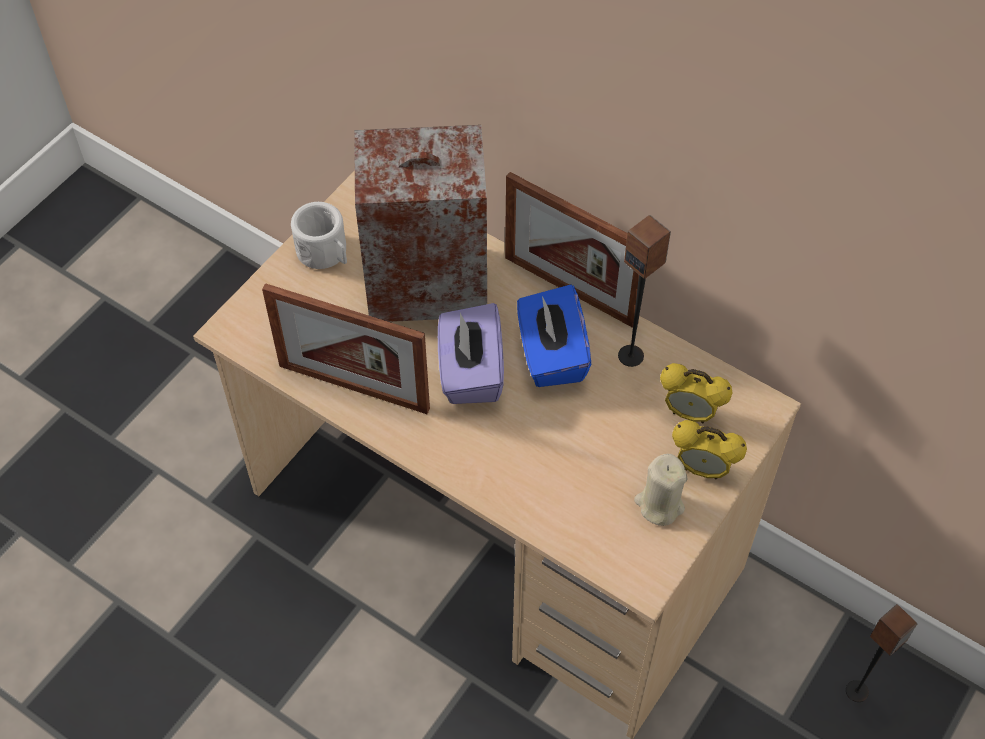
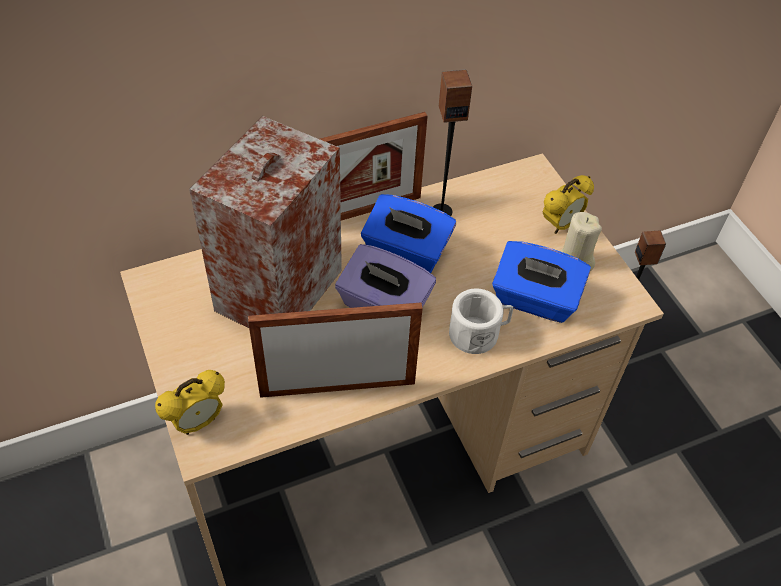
camera: 60 degrees left, 5 degrees down
(325, 253) = (188, 339): white mug -> white mug (479, 333)
(354, 387) = (337, 388): picture frame -> picture frame turned 150 degrees counterclockwise
(577, 492) = (534, 300): none -> blue tissue box
(689, 413) = (511, 207): alarm clock -> alarm clock (198, 422)

